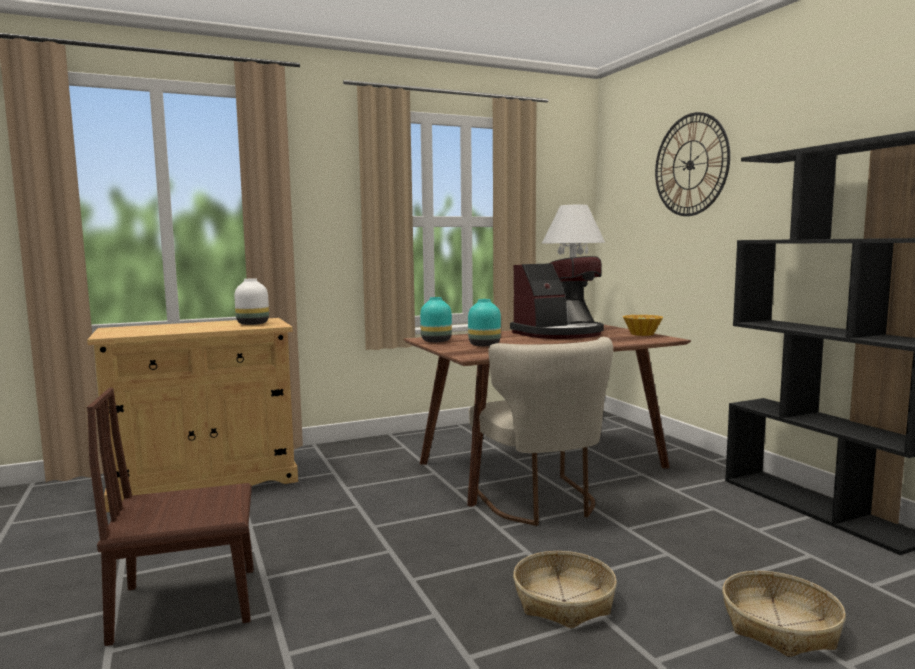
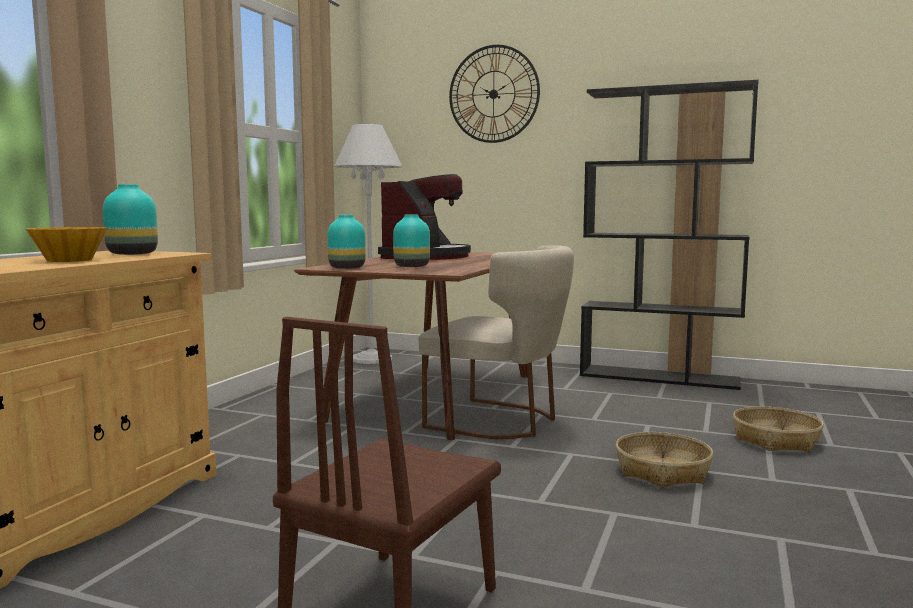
camera: 45 degrees left, 0 degrees up
(252, 324) = (131, 254): white vase -> turquoise vase
(642, 334) = (491, 253): bowl -> bowl (70, 260)

